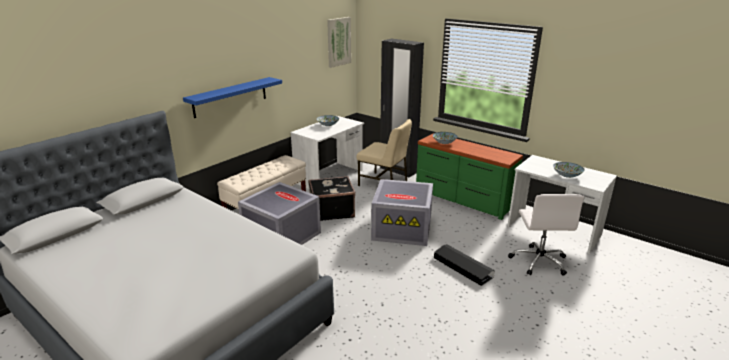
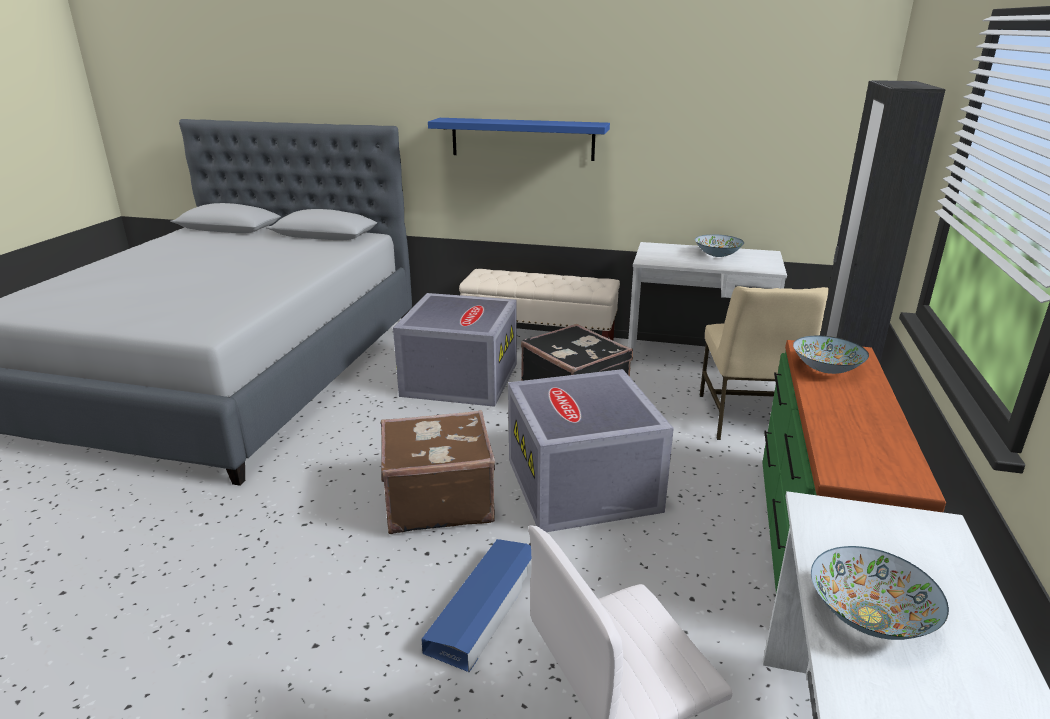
camera: 65 degrees right, 0 degrees up
(338, 42) = (824, 85): picture -> none
(388, 264) = (437, 500): none -> brown suitcase
(462, 267) = (485, 606): black storage box -> blue storage box

